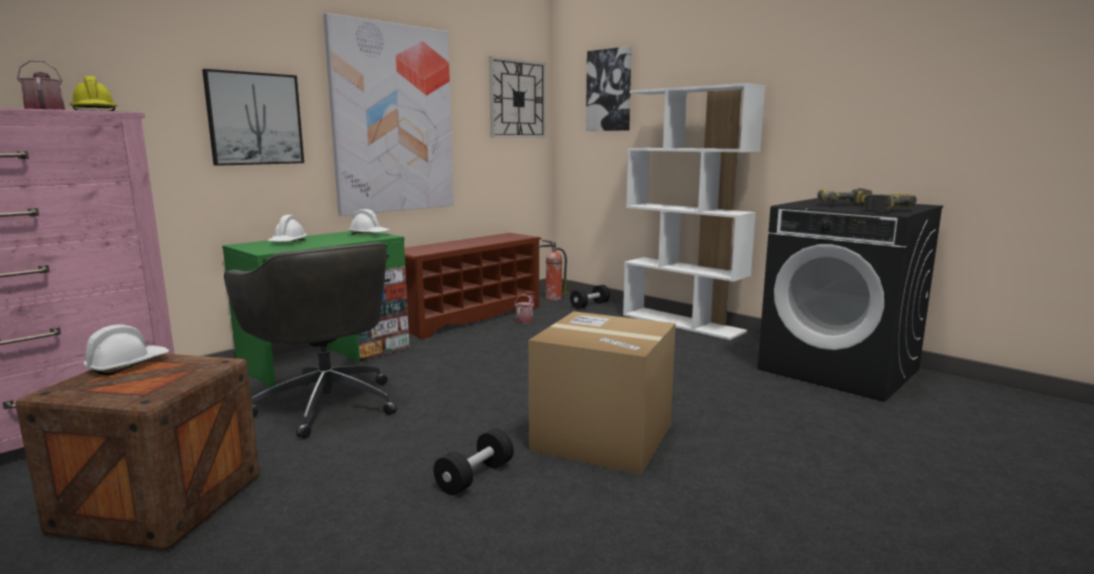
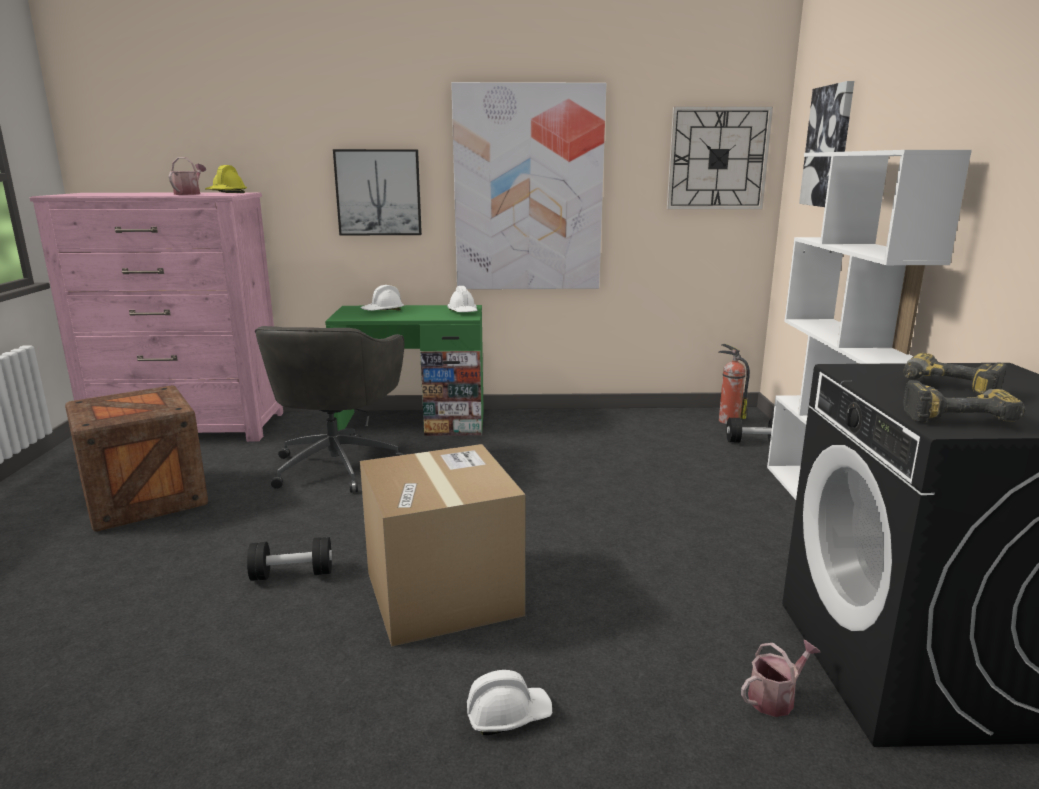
camera: 45 degrees right, 5 degrees up
(128, 365) = (143, 394): white hard hat -> white hard hat (508, 715)
(470, 317) = (596, 419): brown shoe rack -> none
(525, 320) = (643, 438): watering can -> watering can (775, 698)

